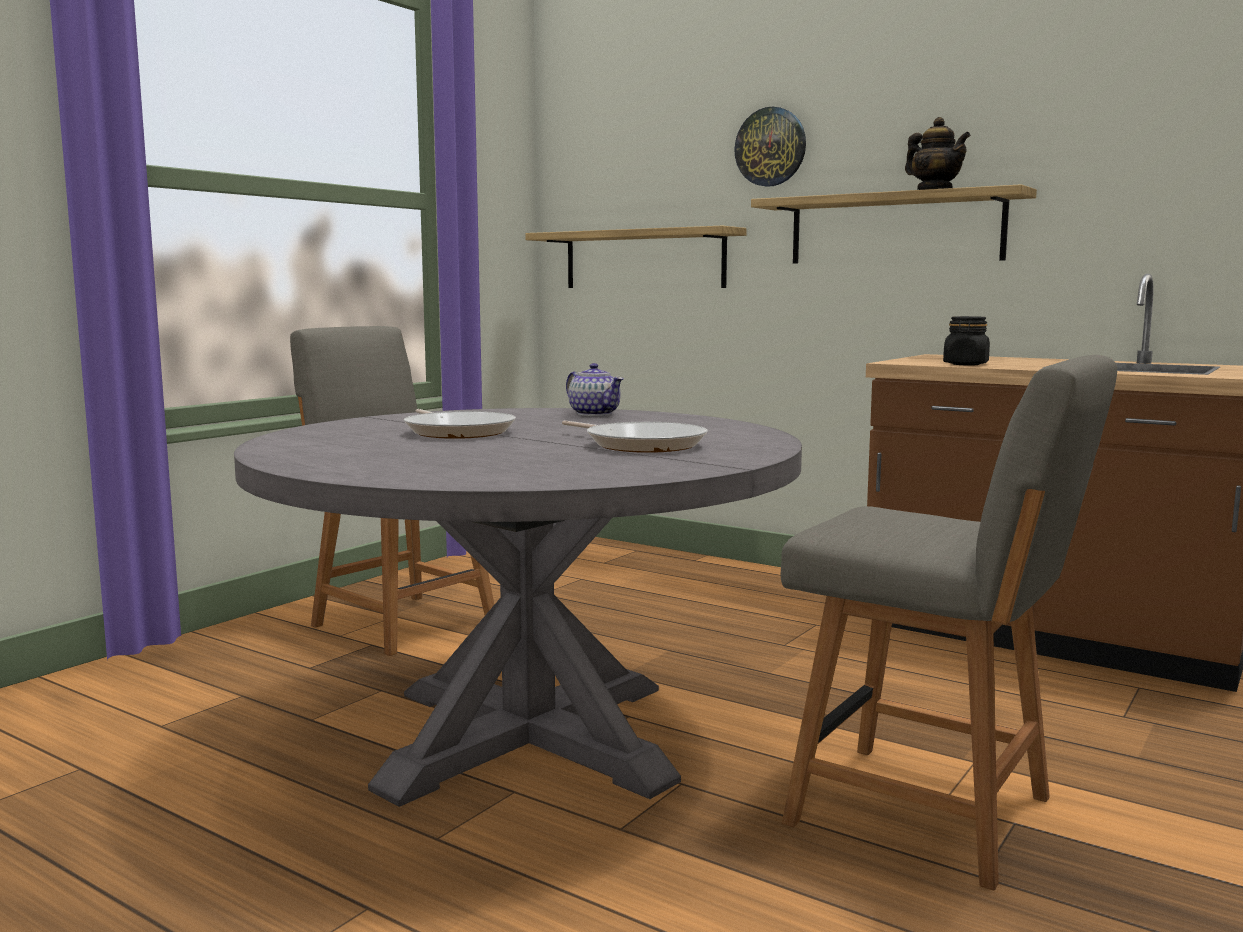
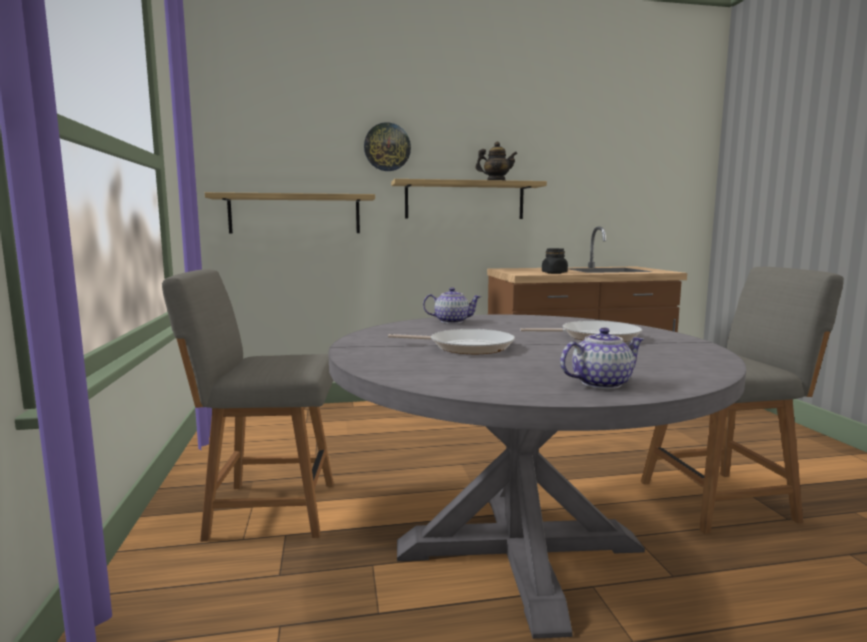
camera: 45 degrees left, 0 degrees up
(376, 467) = (600, 383): none -> teapot

